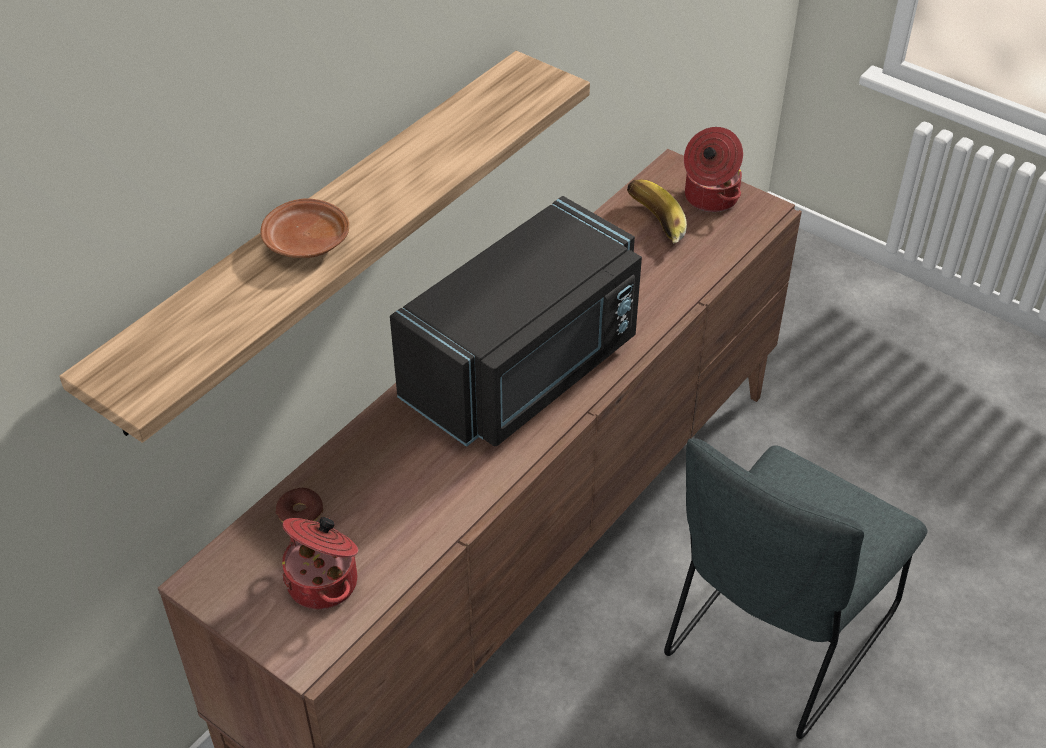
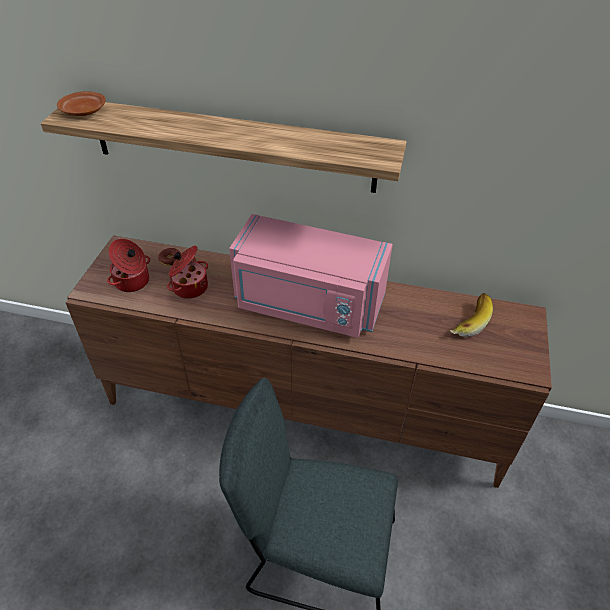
camera: 65 degrees right, 0 degrees up
(307, 242) = (187, 125): brown plate -> brown plate (83, 111)
(525, 370) = (307, 304): black microwave -> pink microwave
(709, 197) = (517, 340): cooking pot -> cooking pot (189, 287)

